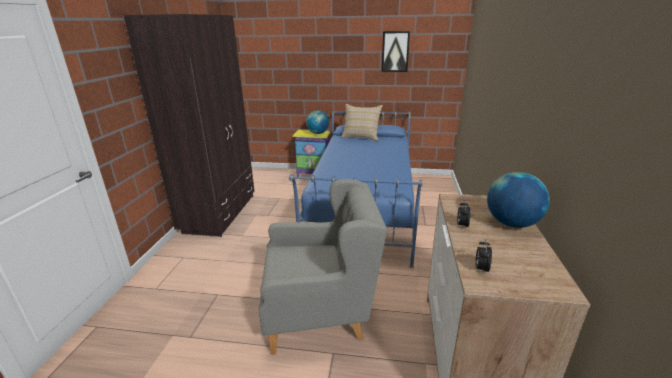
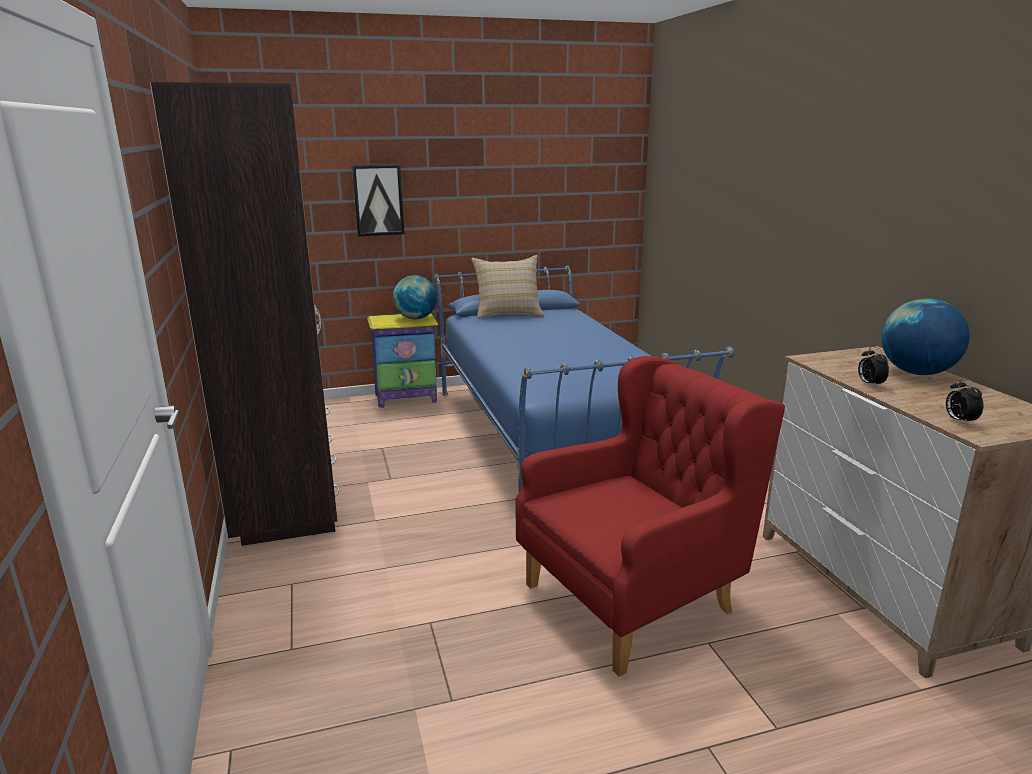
camera: 25 degrees left, 5 degrees down
(320, 314) = (636, 598): grey armchair -> red armchair
(395, 51) = (537, 165): picture -> picture (378, 200)

